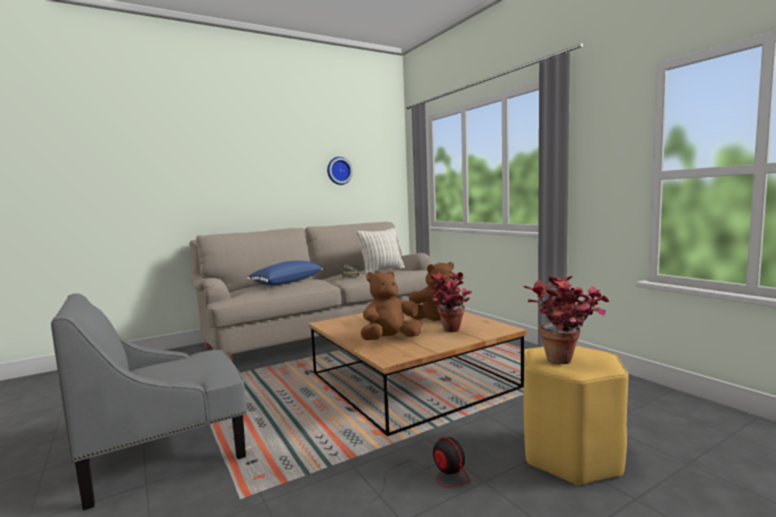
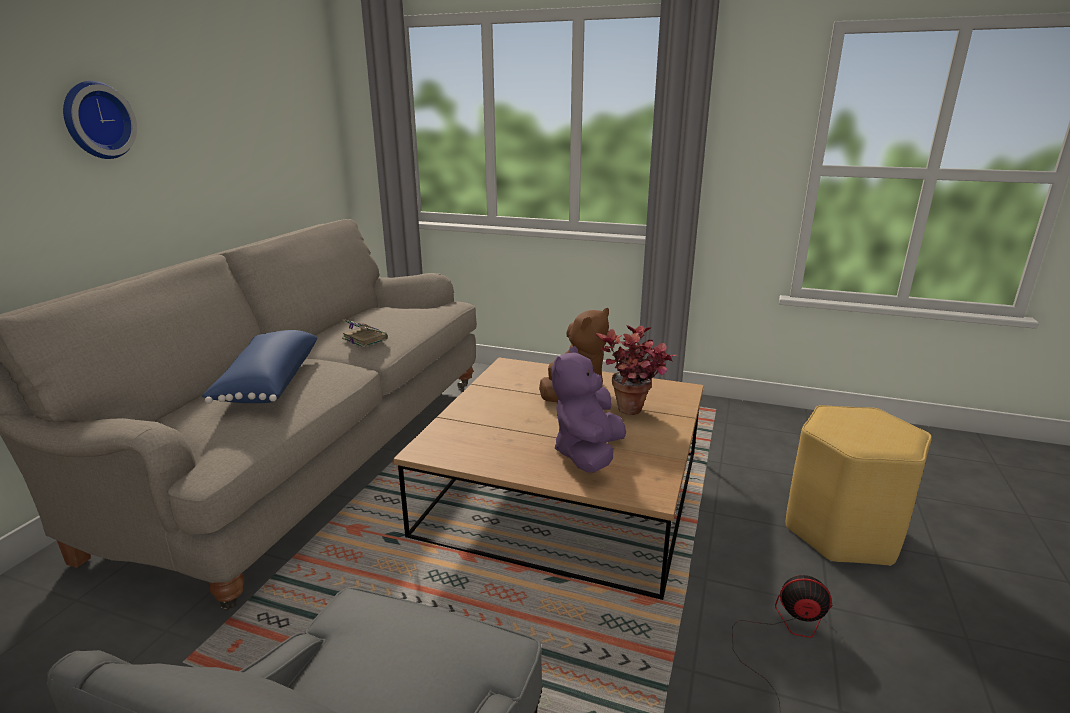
camera: 40 degrees left, 15 degrees up
(339, 171) = (239, 119): wall clock -> wall clock (96, 120)
(382, 270) = (393, 316): pillow -> none
(390, 339) = (588, 454): brown plush toy -> purple plush toy
(566, 363) = (879, 440): potted plant -> none

